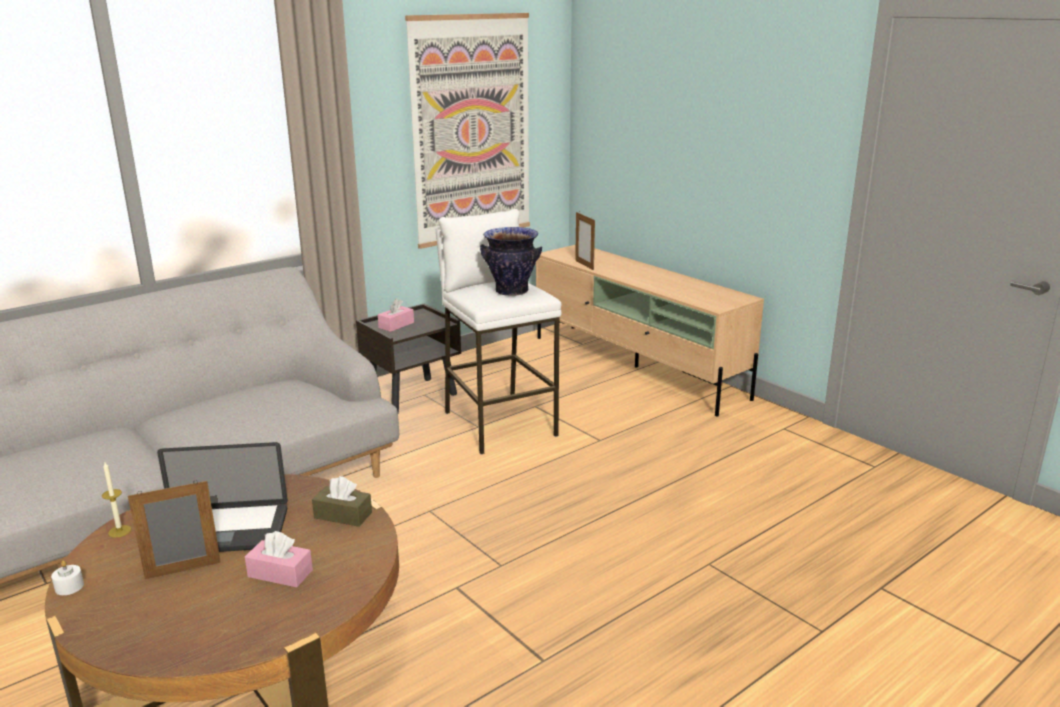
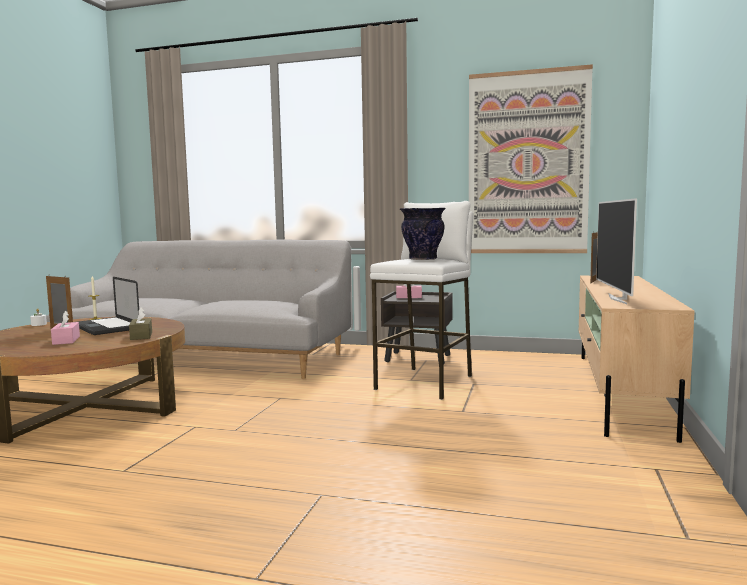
camera: 55 degrees right, 15 degrees down
(688, 295) = (618, 299): none -> television

